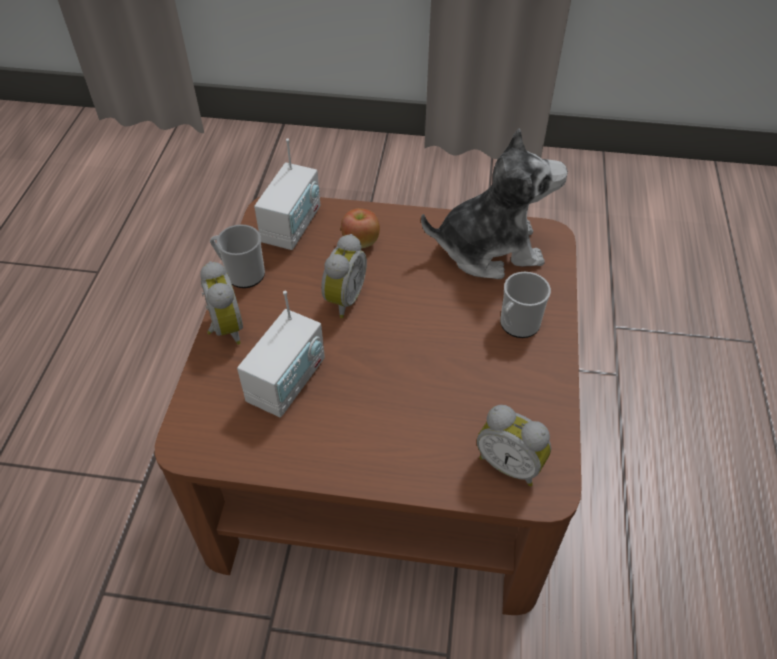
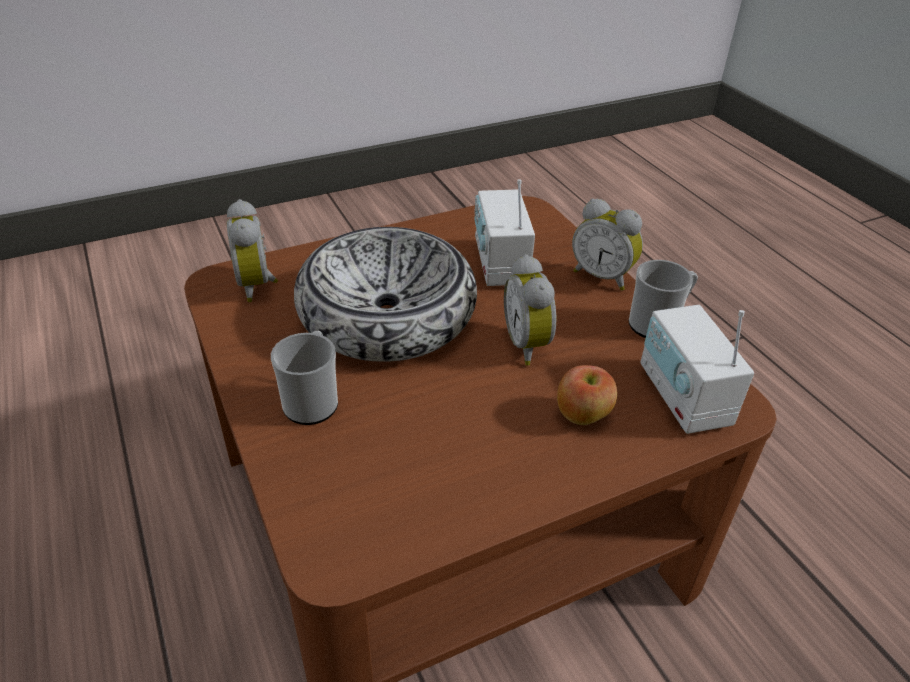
camera: 145 degrees right, 10 degrees down
(421, 374) = (387, 314): none -> bowl
(489, 249) = (410, 489): plush toy -> none
(510, 464) = (258, 285): alarm clock -> alarm clock turned 105 degrees counterclockwise

